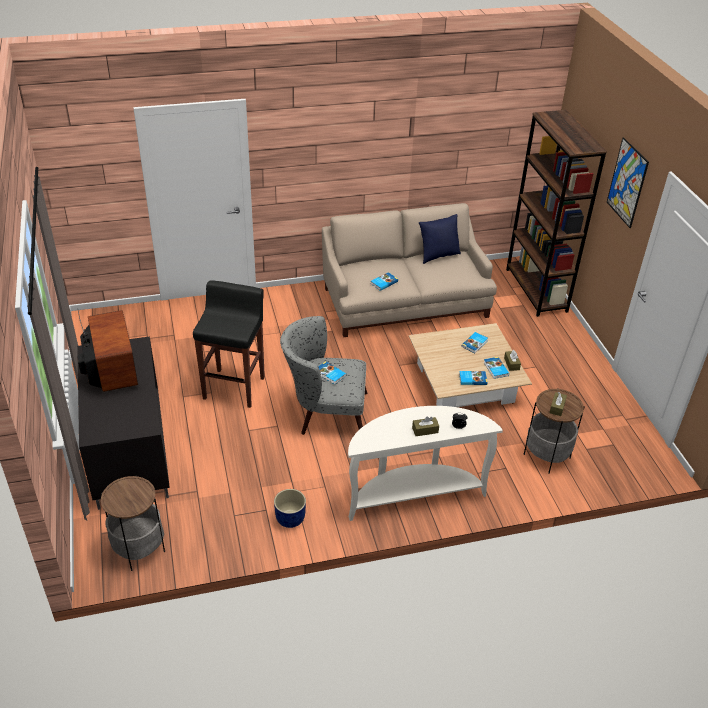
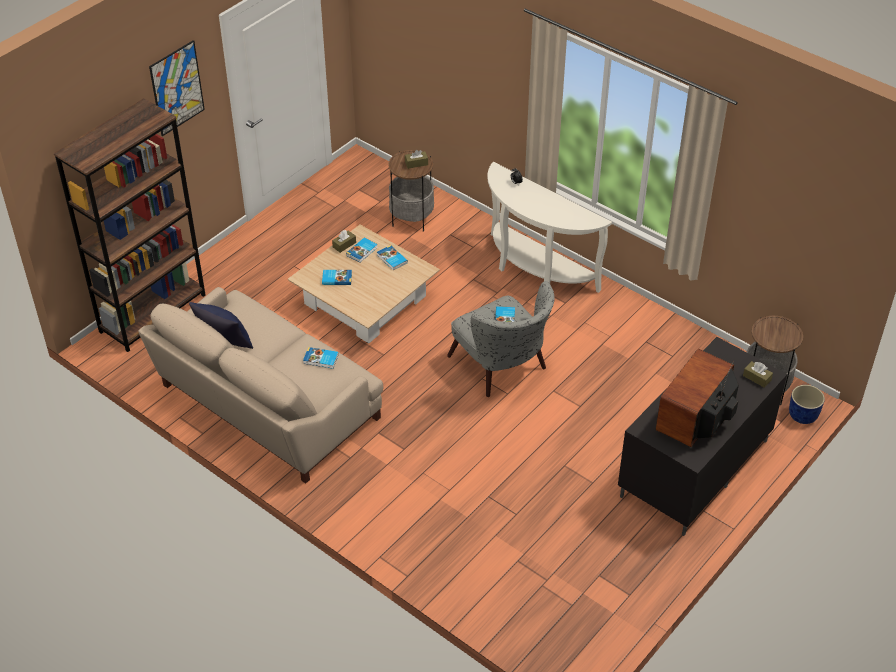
camera: 125 degrees left, 5 degrees up
(234, 387) = (539, 452): black stool -> none
(290, 519) = (637, 323): blue planter -> blue planter (803, 415)
(425, 430) = (540, 197): brown tissue box -> brown tissue box (757, 378)

